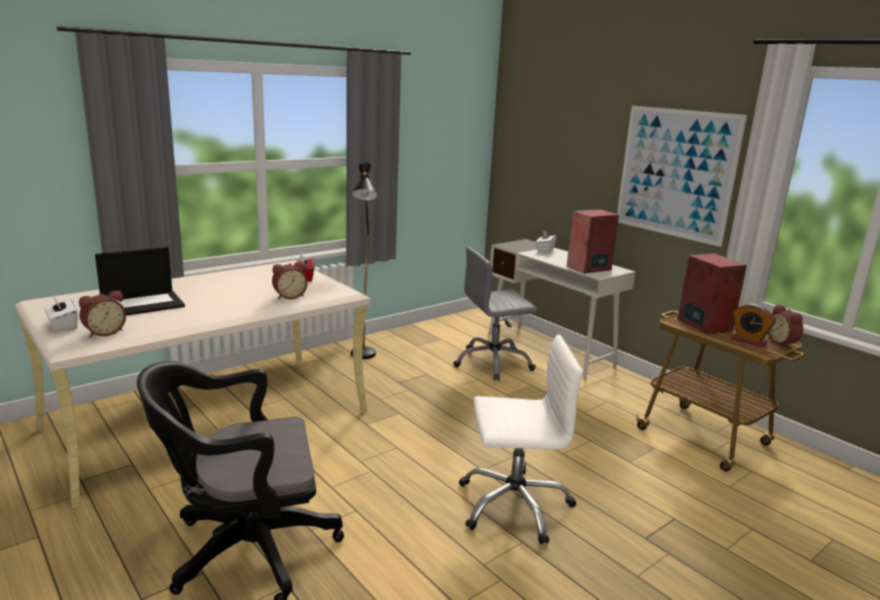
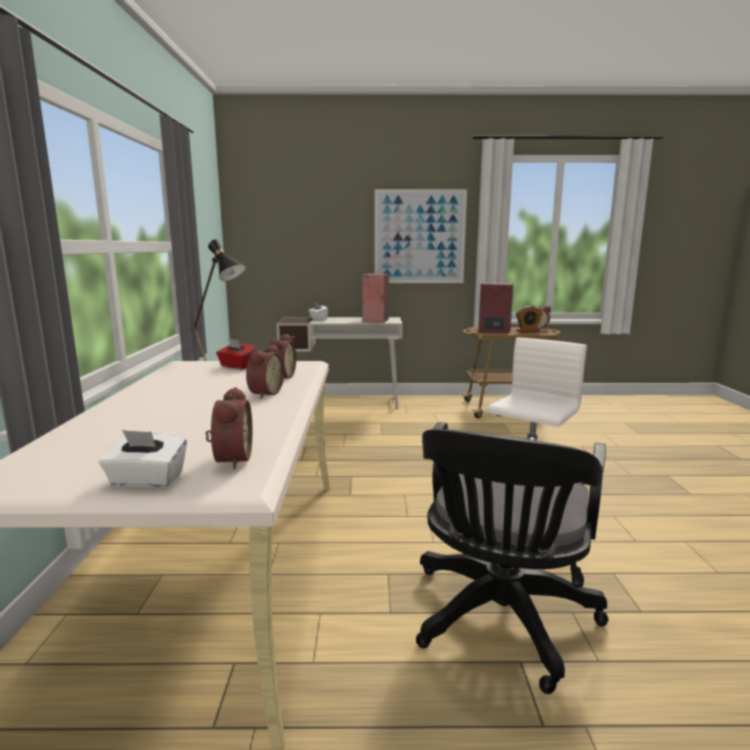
camera: 50 degrees left, 5 degrees down
(143, 304) = (162, 428): laptop -> none
(241, 304) = (264, 393): none -> alarm clock
(493, 363) = (329, 422): grey office chair -> none

